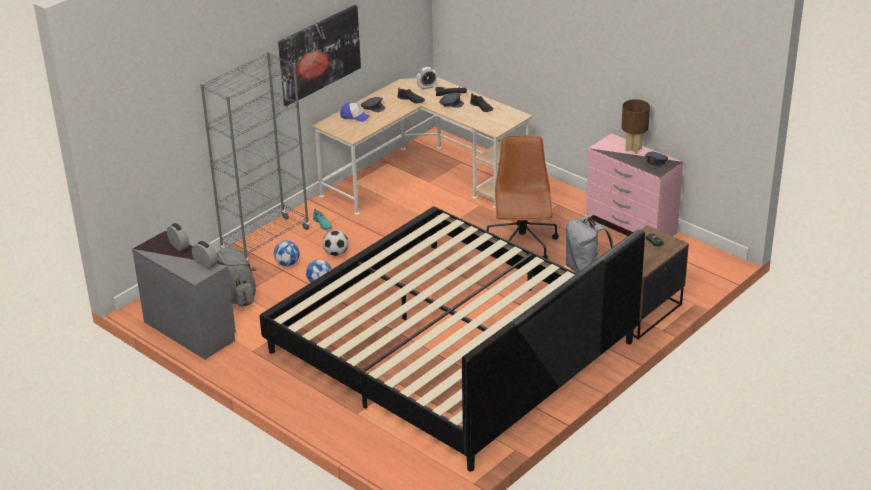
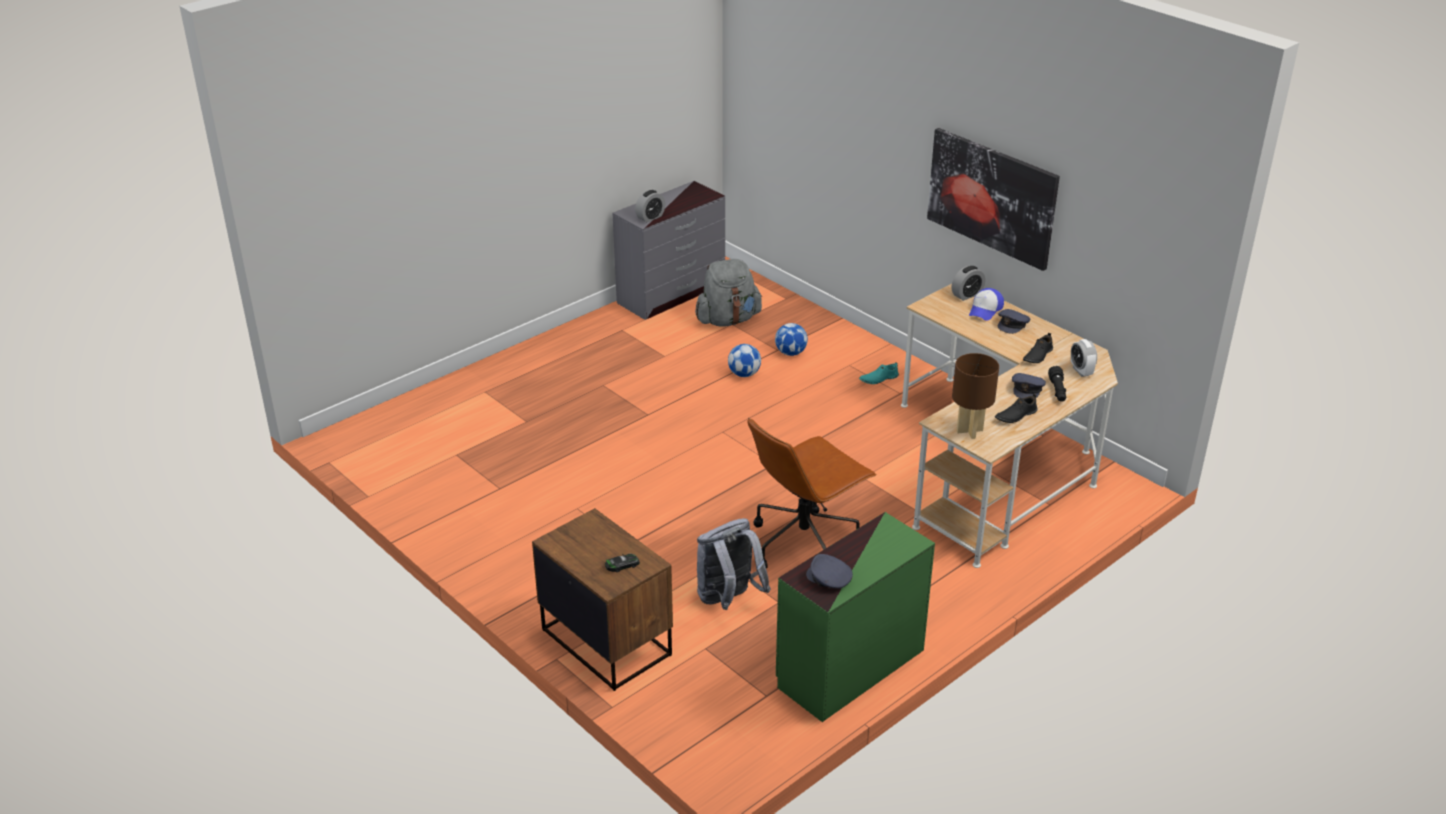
camera: 95 degrees right, 0 degrees up
(179, 246) = (691, 203): alarm clock -> alarm clock (967, 295)
(265, 241) = (842, 339): grey bookcase -> none
(336, 253) = (808, 387): football -> none
(451, 347) = (581, 463): bed -> none
(522, 246) = (804, 544): brown office chair -> brown office chair turned 135 degrees clockwise
(631, 226) = (849, 667): pink dresser -> green dresser
(633, 149) = (875, 560): brown table lamp -> brown table lamp (970, 431)

